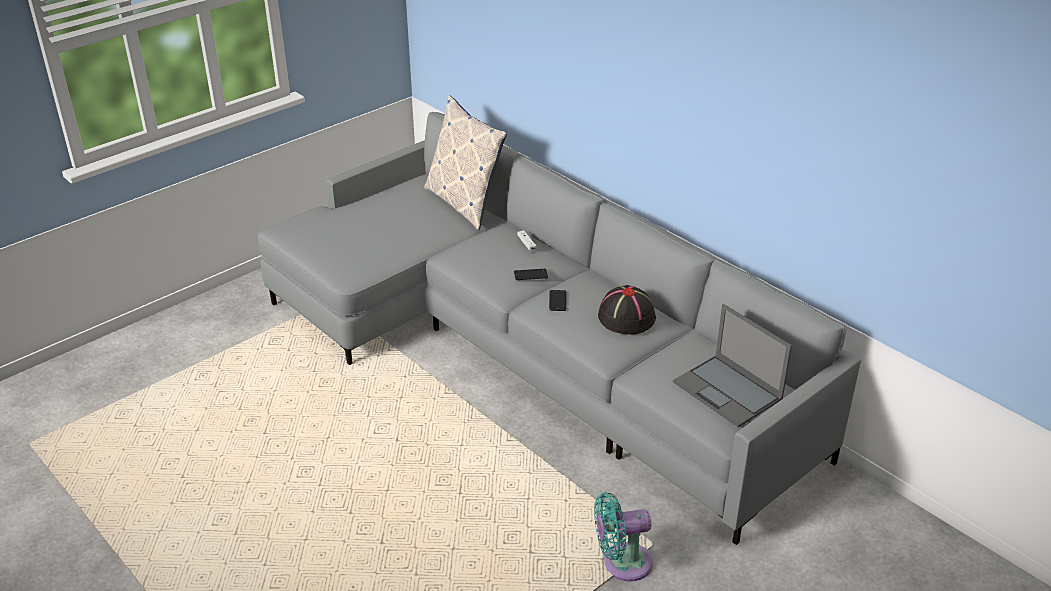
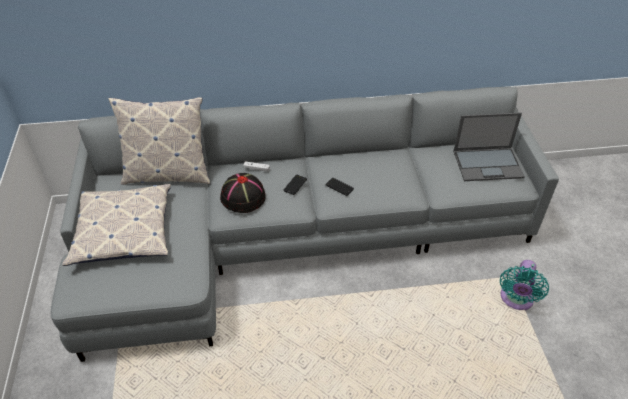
camera: 55 degrees left, 10 degrees up
(372, 215) = (123, 231): none -> pillow
(626, 317) = (384, 166): black hat -> black hat (242, 197)

